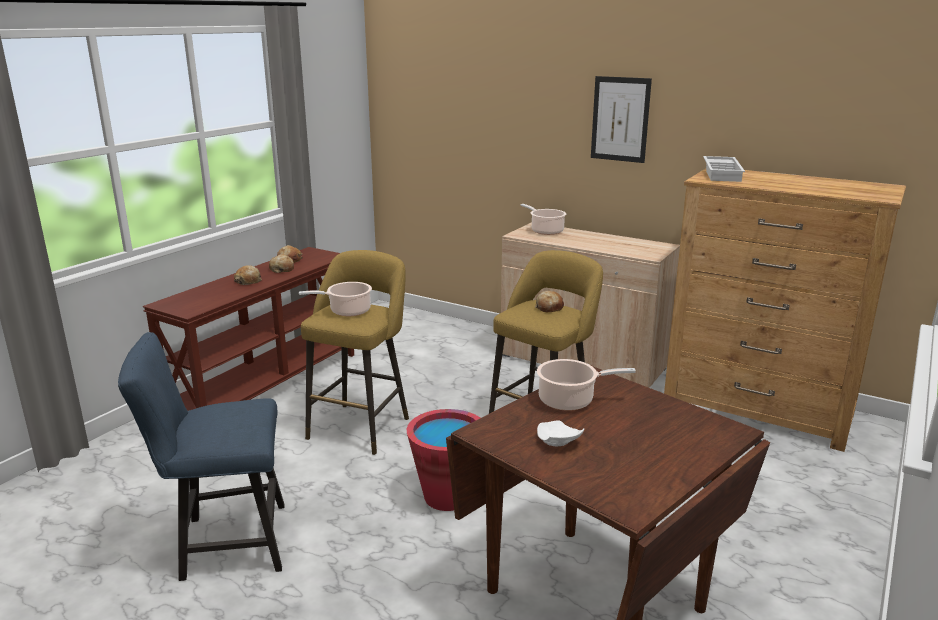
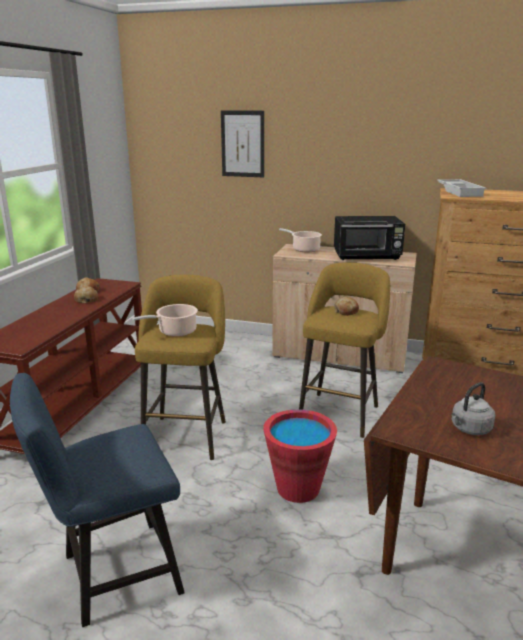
camera: 15 degrees left, 0 degrees up
(248, 281) = (60, 313): bread -> none
(557, 442) = (469, 429): white plate -> grey kettle
(570, 400) = (444, 389): cooking pot -> none
(613, 245) = (367, 256): none -> black microwave
(620, 119) = (363, 153): picture -> picture (242, 144)

